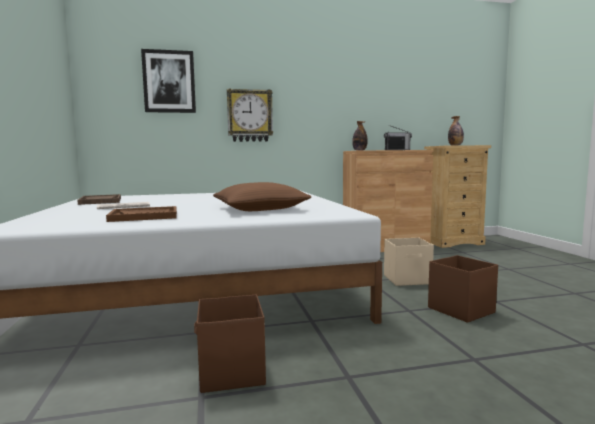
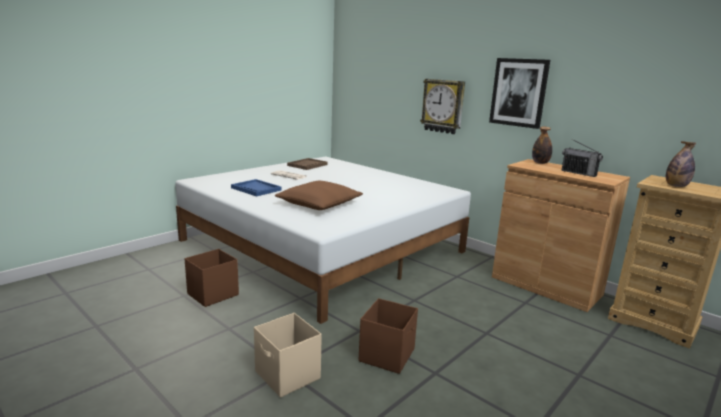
camera: 55 degrees right, 10 degrees up
(144, 216) = (256, 189): brown tray -> blue tray
(169, 82) = (386, 70): picture -> picture (519, 92)
(408, 279) = (442, 317): beige storage box -> beige storage box (287, 376)

